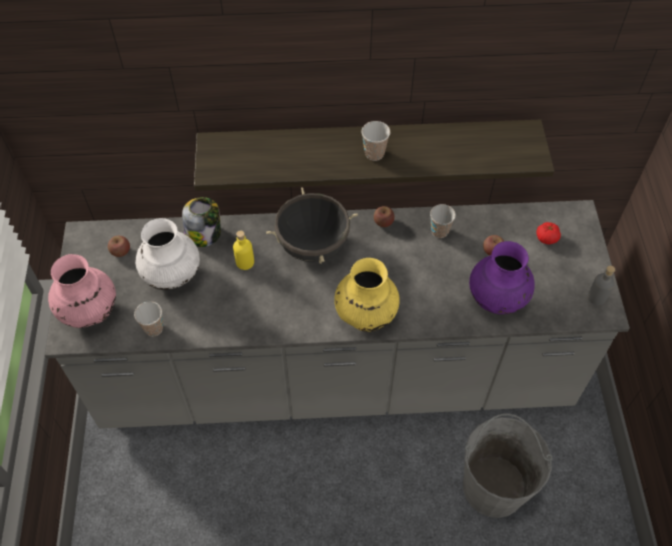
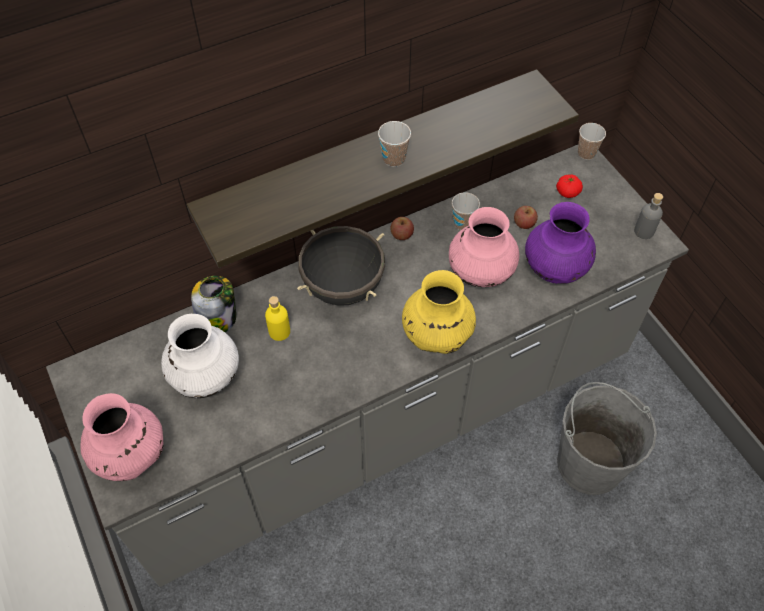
camera: 25 degrees left, 0 degrees up
(120, 251) = (131, 374): apple -> none
(154, 328) = (217, 444): cup -> cup (586, 153)
(431, 278) = (480, 273): none -> pink vase

